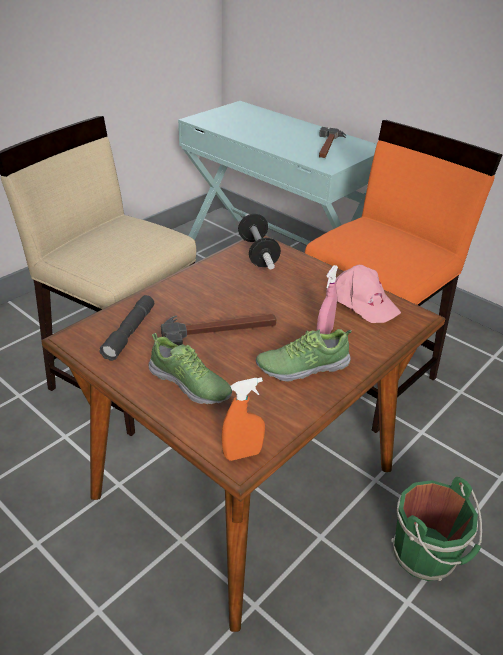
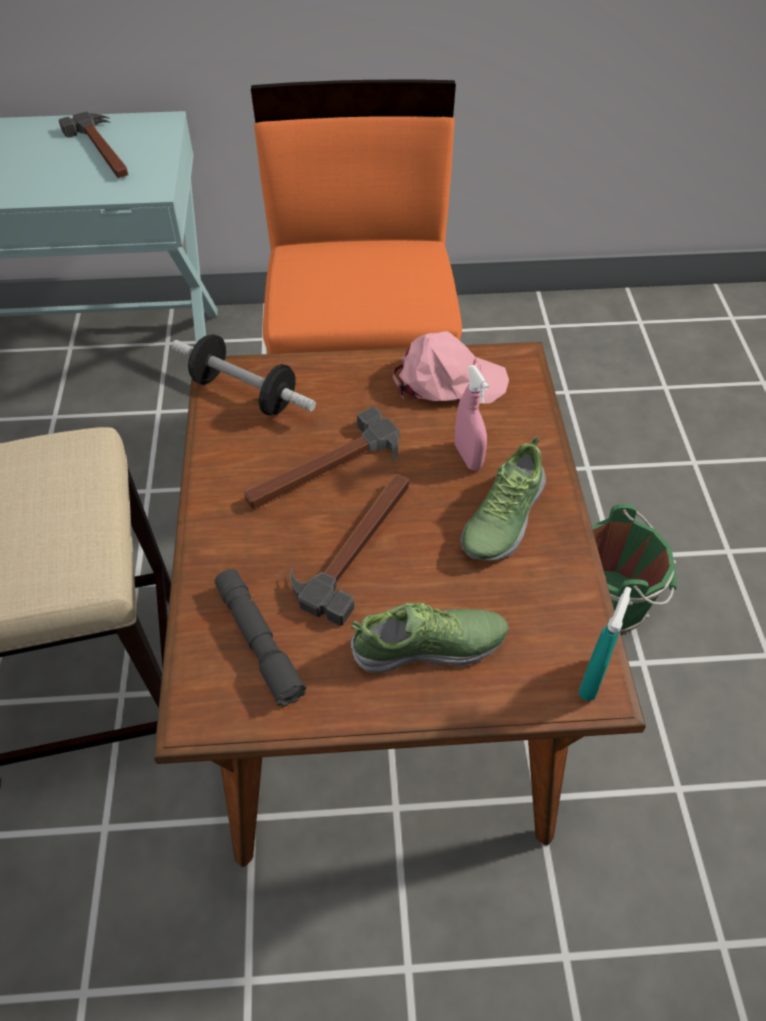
camera: 45 degrees left, 15 degrees up
(242, 454) = (591, 679): orange spray bottle -> turquoise spray bottle
(248, 297) = (324, 470): none -> hammer

